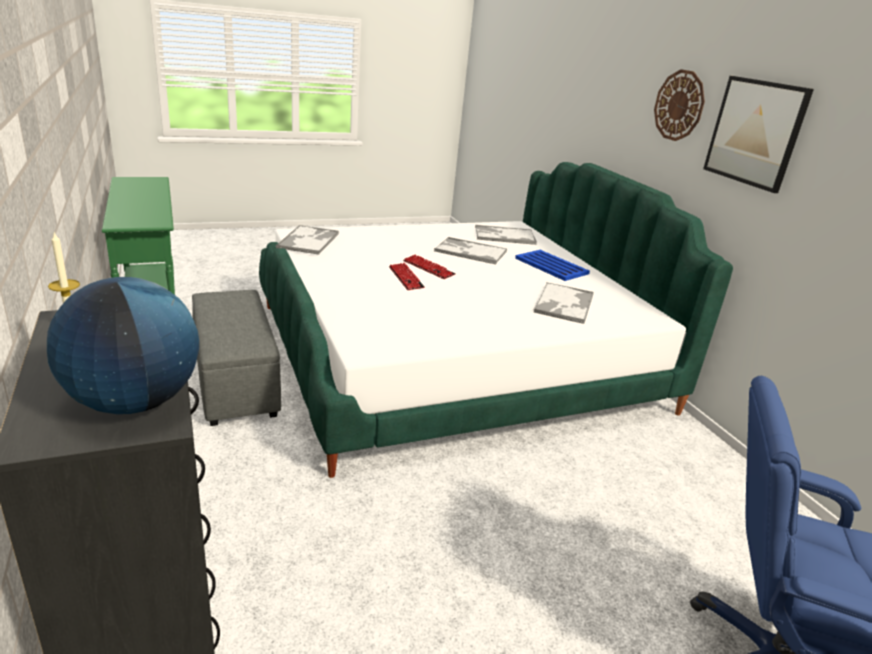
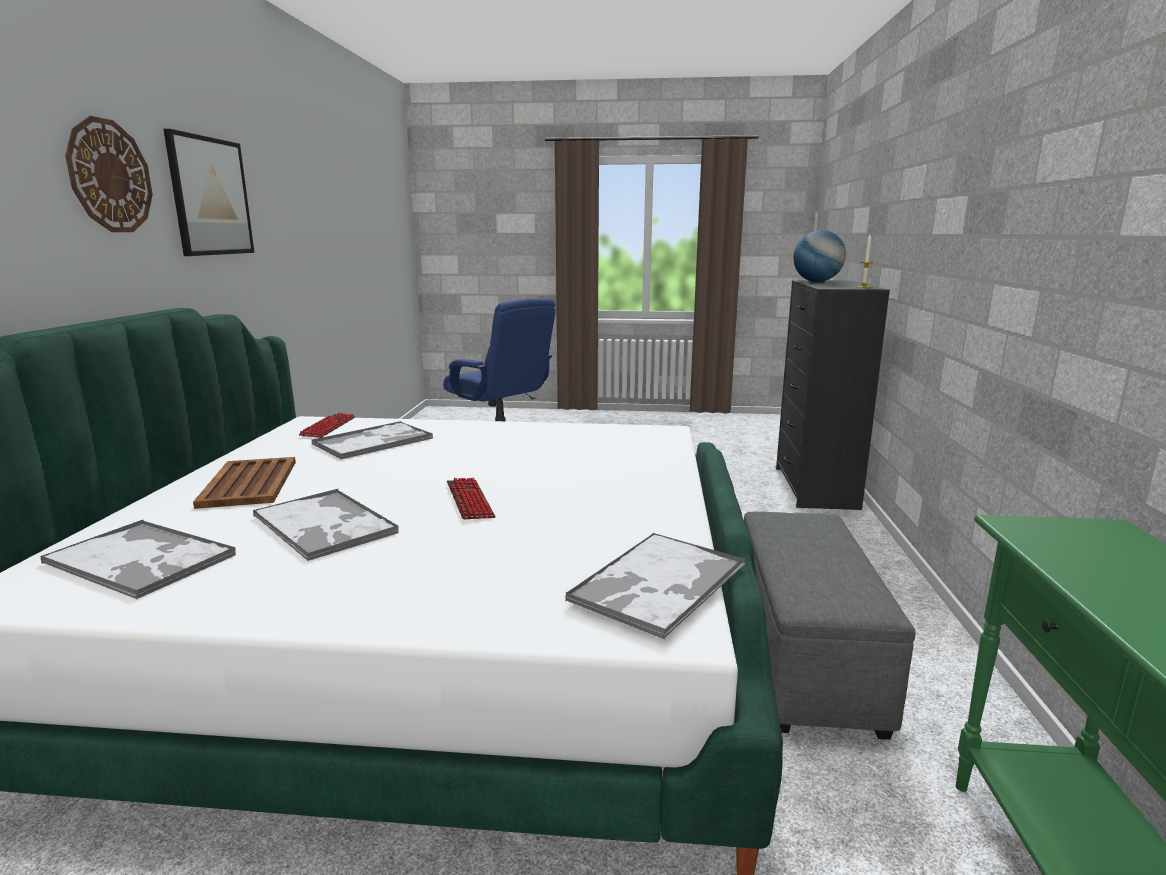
camera: 150 degrees left, 10 degrees down
(406, 278) = (531, 489): keyboard -> keyboard (328, 427)
(551, 266) = (248, 484): blue tray -> brown tray

